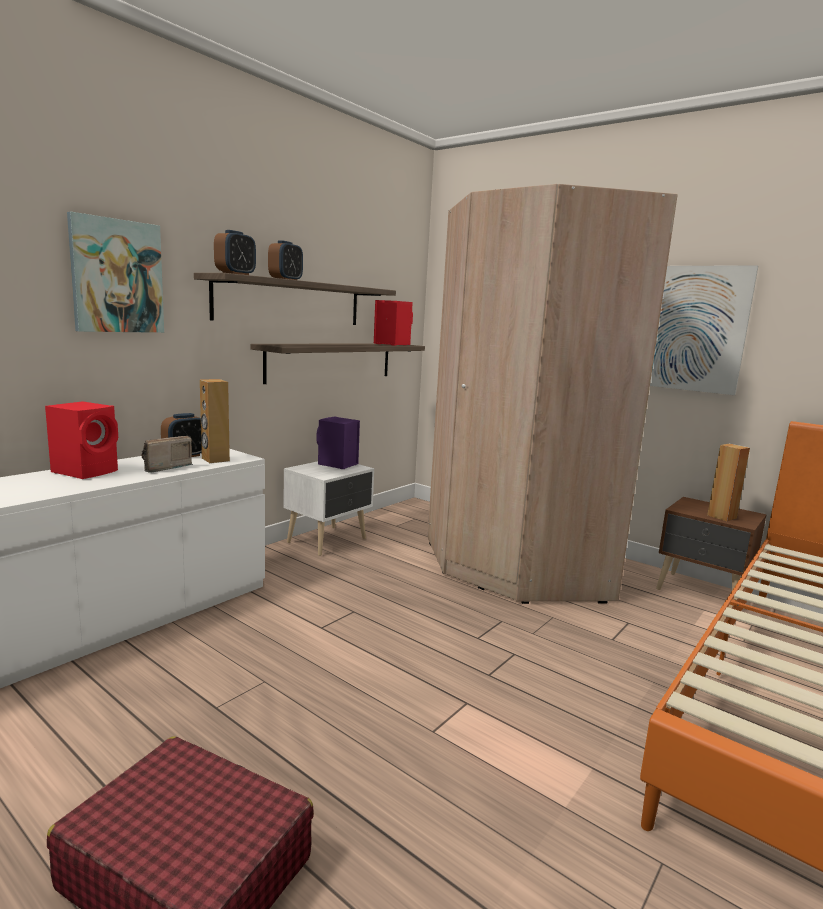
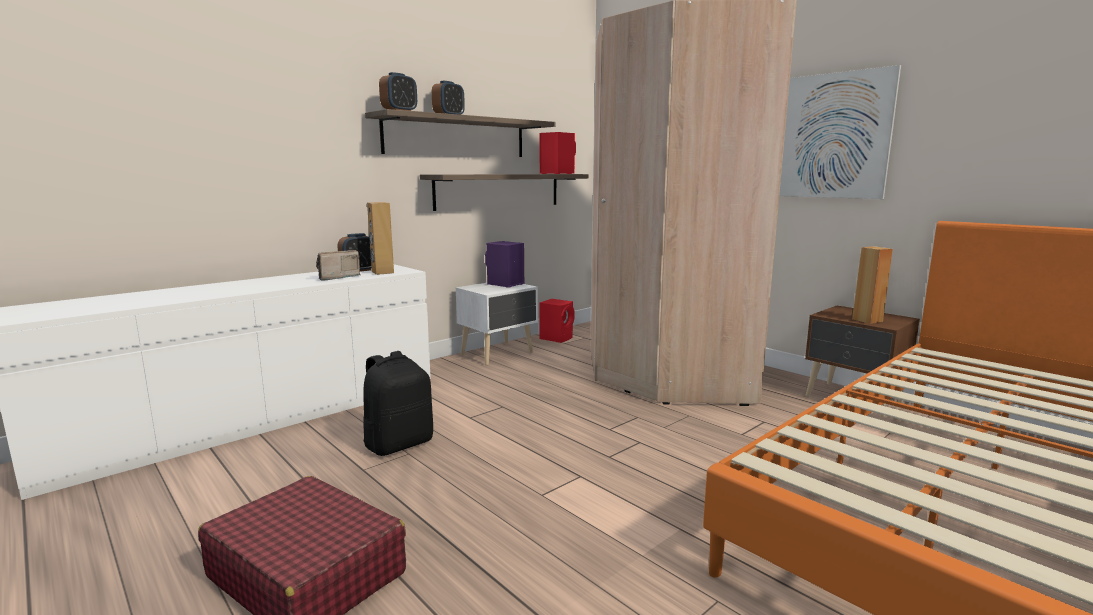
camera: 10 degrees right, 0 degrees up
(87, 471) = (274, 280): red speaker -> red speaker (557, 338)
(117, 276) = (298, 117): picture -> none
(249, 668) = (399, 444): none -> black backpack

